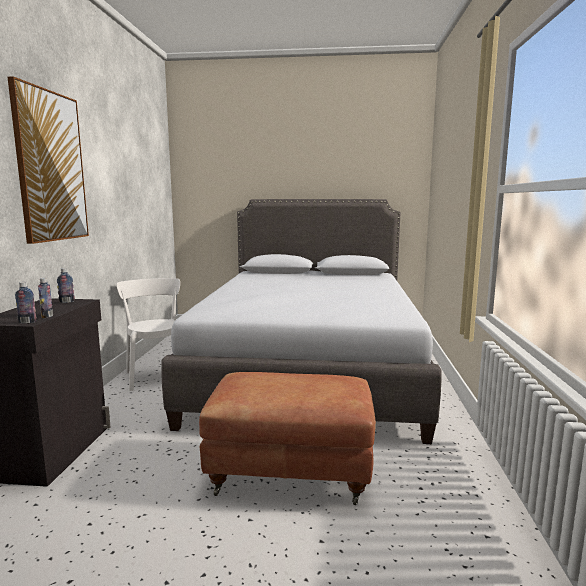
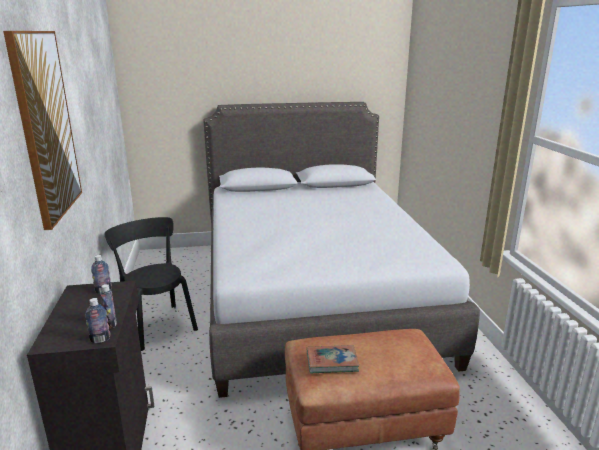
camera: 15 degrees left, 10 degrees up
(156, 375) = (157, 325): white chair -> black chair
(249, 386) = (332, 362): none -> book

